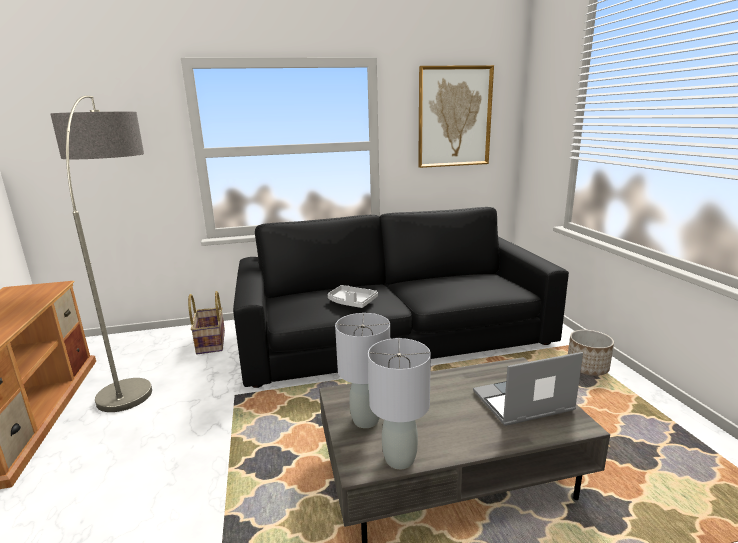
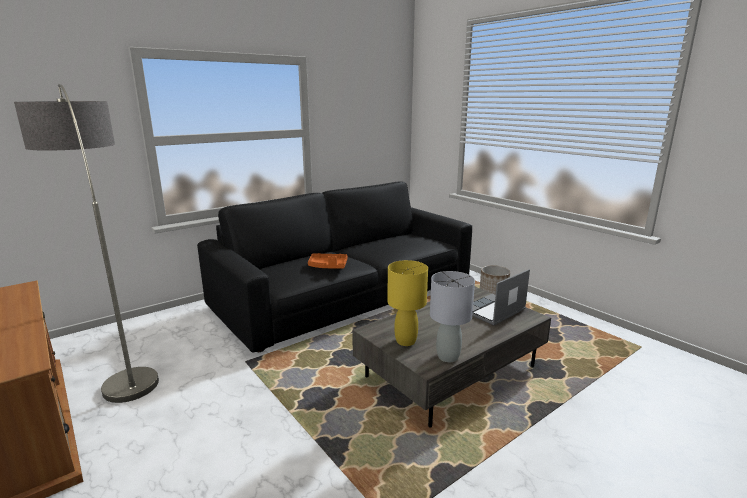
camera: 25 degrees left, 0 degrees up
(210, 342) = (178, 326): basket -> none
(352, 302) = (328, 266): grey tray -> orange tray
(366, 420) = (406, 341): grey table lamp -> yellow table lamp
(454, 117) = (365, 109): picture -> none

